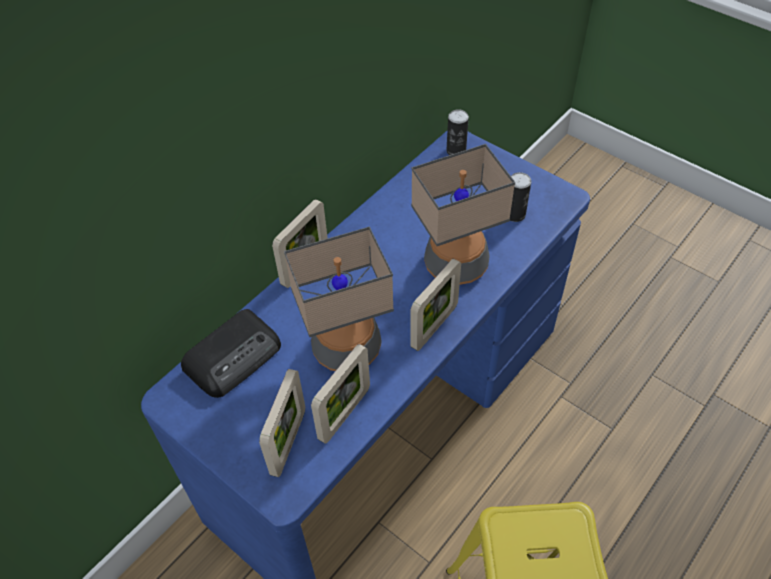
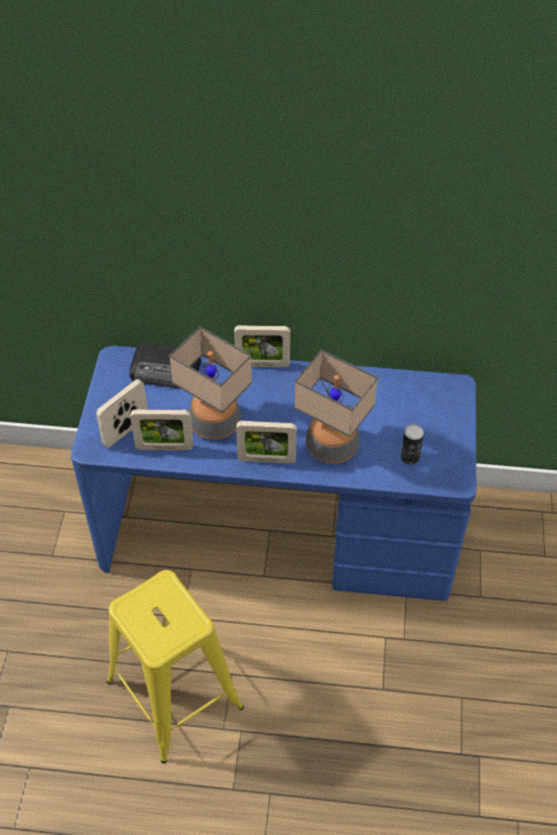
camera: 55 degrees right, 0 degrees up
(288, 442) = (126, 431): picture frame -> picture frame turned 150 degrees clockwise
(456, 151) = (446, 390): can -> none

